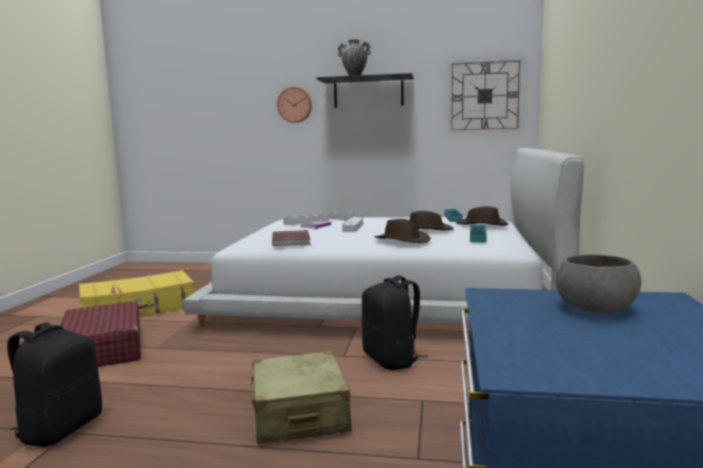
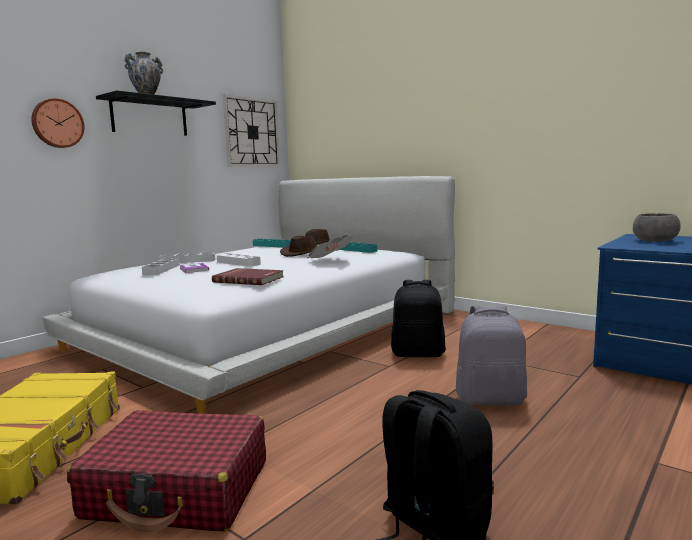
camera: 60 degrees left, 0 degrees up
(299, 414) = (490, 399): beige suitcase -> grey backpack
(402, 240) = (330, 260): brown hat -> newspaper

